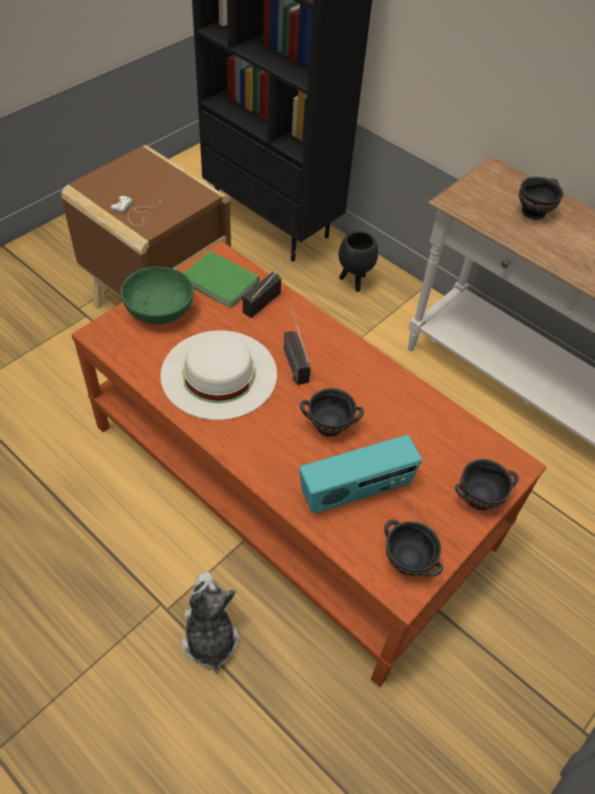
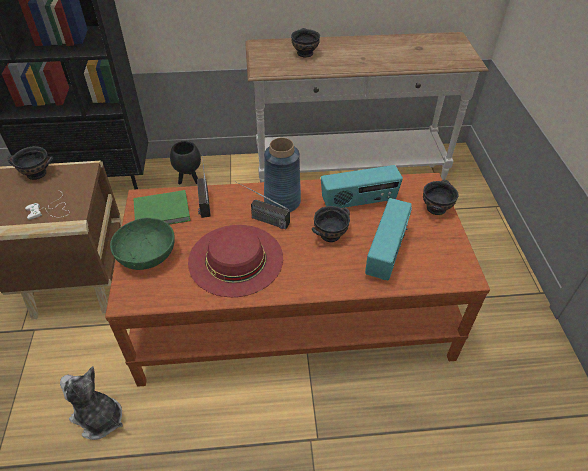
camera: 45 degrees left, 5 degrees down
(209, 637) = (357, 426): plush toy -> plush toy (98, 418)
(219, 374) = (235, 259): white hat -> red hat
(332, 357) = (282, 201): none -> blue vase
(404, 420) = (358, 202): none -> radio
(407, 560) = (450, 262): black bowl -> black bowl (36, 173)

